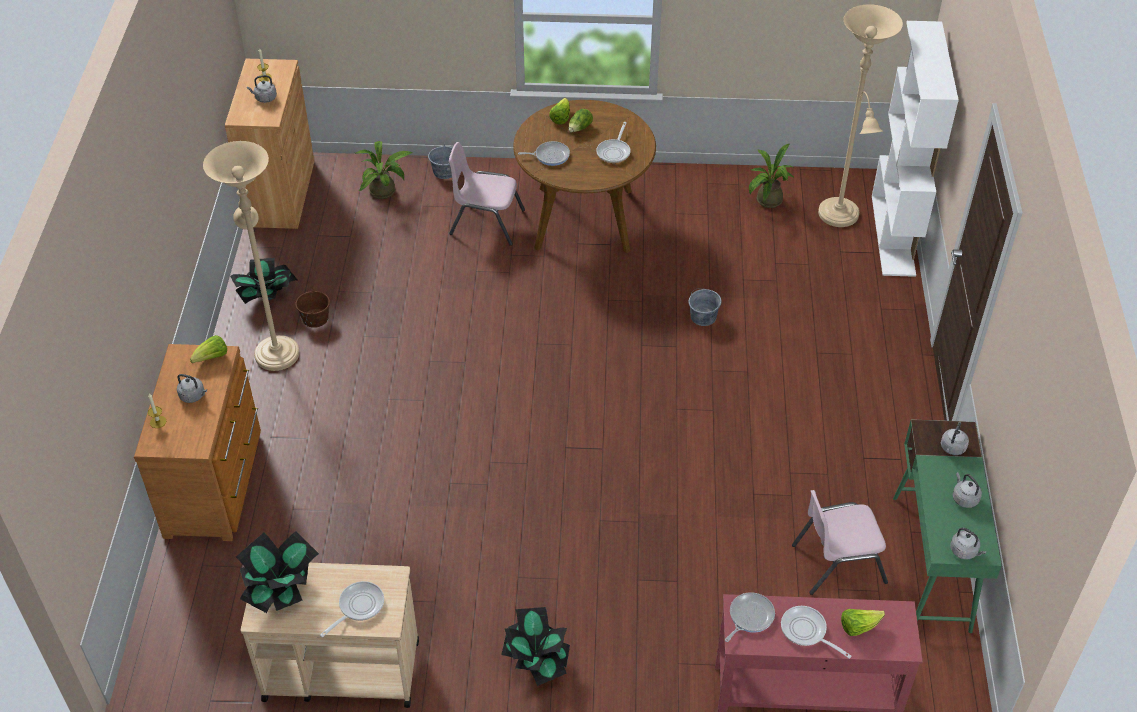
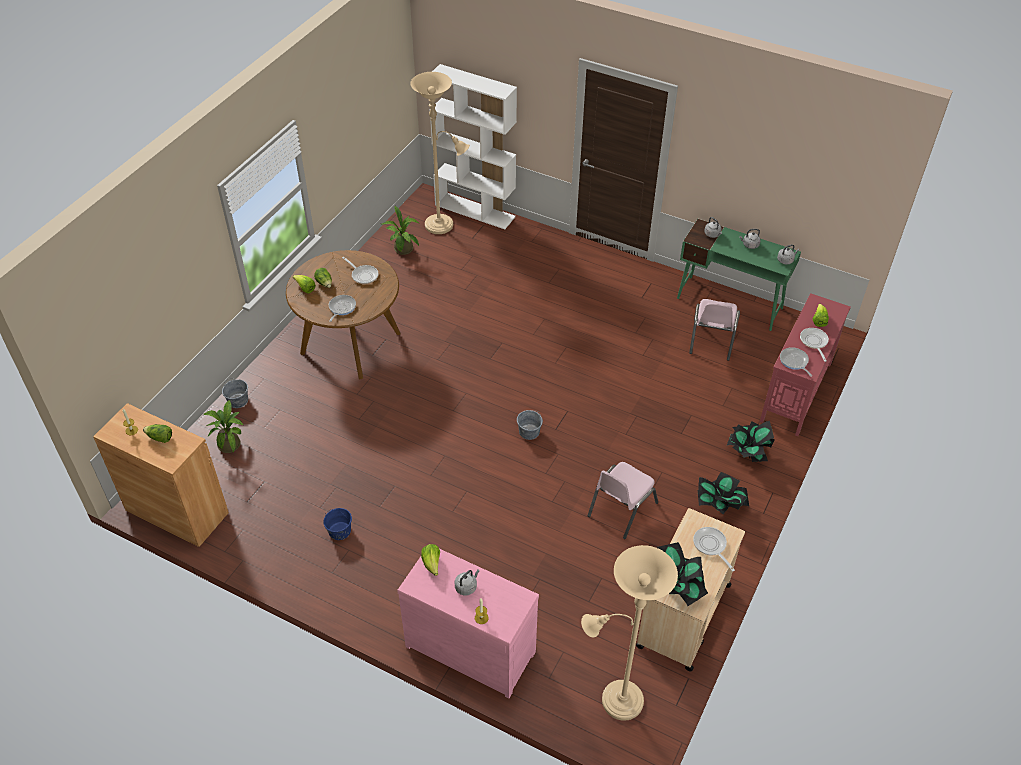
camera: 65 degrees left, 0 degrees up
(216, 482) = (471, 646): brown dresser -> pink dresser
(264, 98) = (160, 438): grey kettle -> lettuce
(268, 296) = (292, 555): potted plant -> potted plant (747, 452)
(275, 350) = (356, 567): beige floor lamp -> beige floor lamp (616, 700)
(315, 318) = (339, 531): brown bucket -> blue bucket
(486, 222) = (313, 396): pink chair -> pink chair (621, 509)
(703, 317) = (485, 320): grey bucket -> grey bucket (529, 432)
(806, 631) = (814, 342): frying pan -> frying pan turned 105 degrees clockwise

